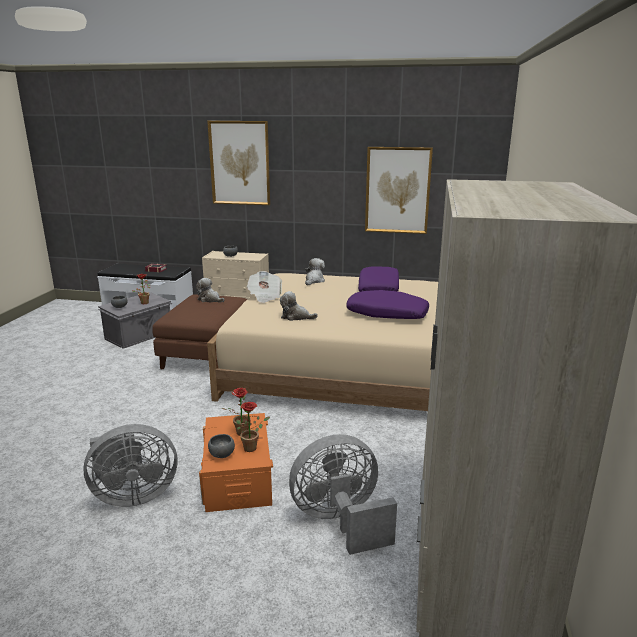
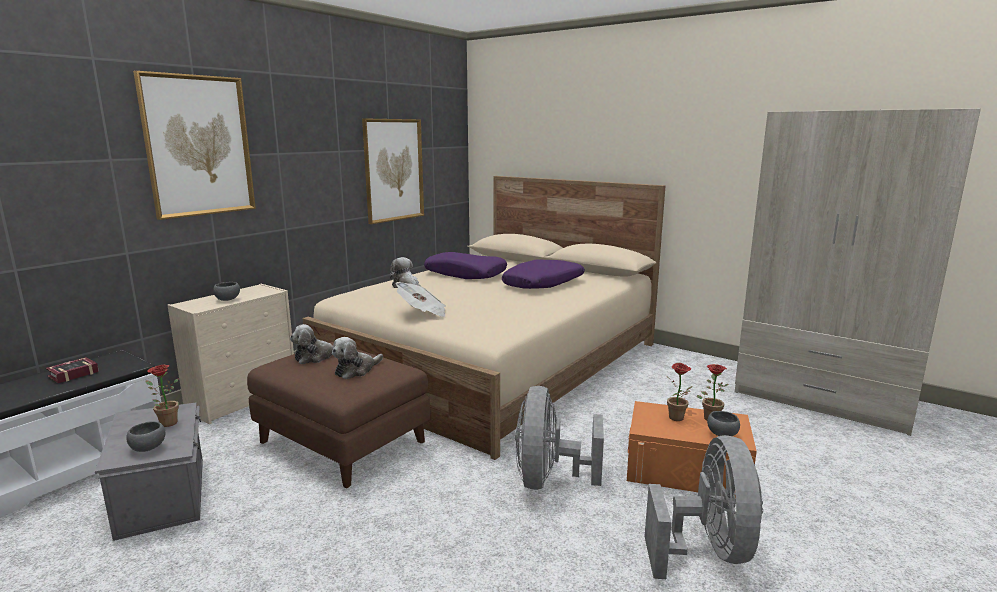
camera: 65 degrees left, 5 degrees down
(296, 317) = (512, 311): plush toy -> plush toy (356, 370)
(340, 521) = (770, 432): grey fan -> grey fan (549, 480)

